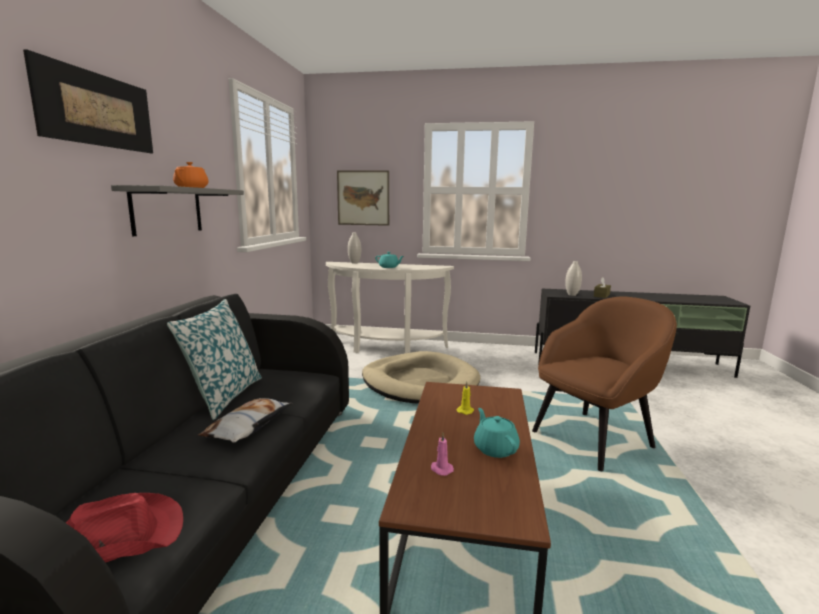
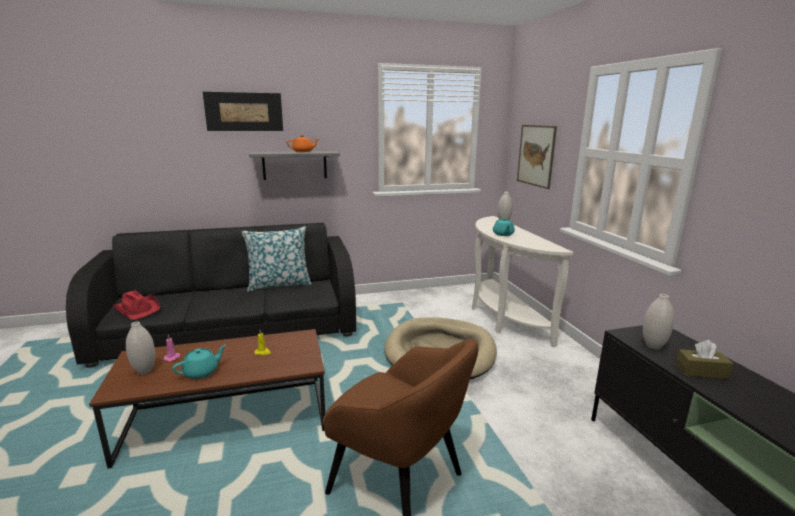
camera: 65 degrees right, 5 degrees up
(248, 426) = (243, 301): pillow -> none
(470, 492) = (144, 371): none -> white vase

